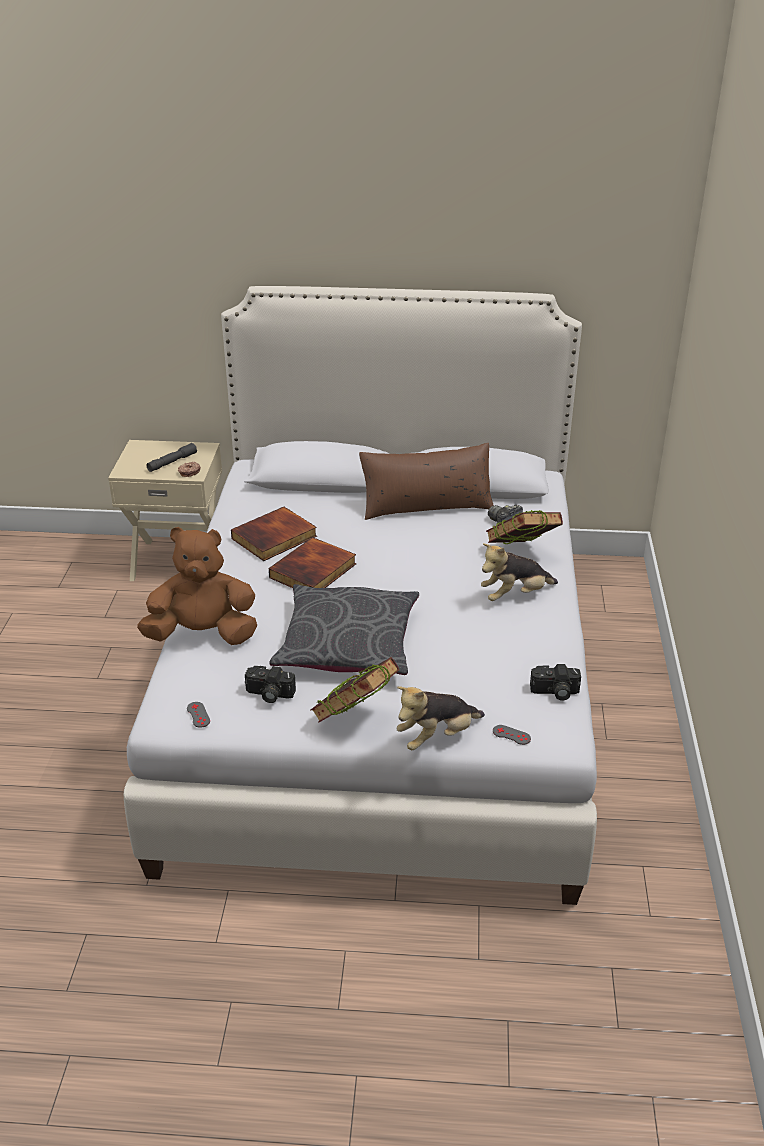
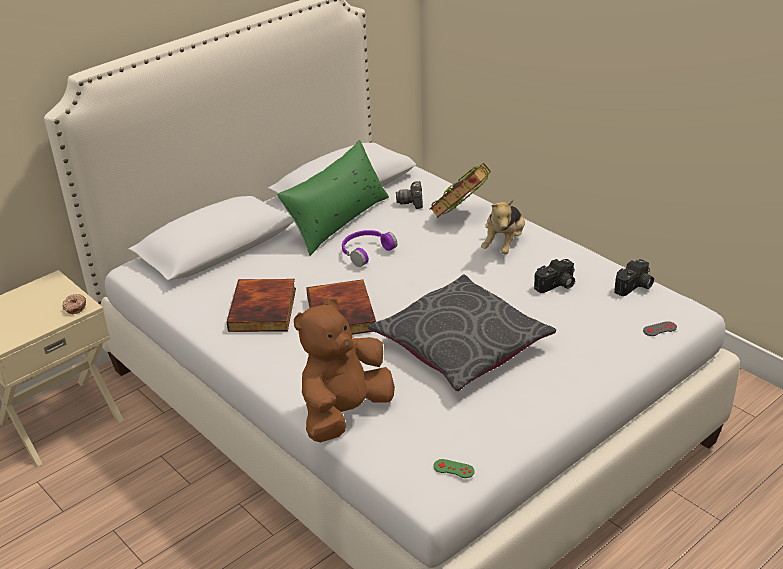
camera: 45 degrees left, 0 degrees up
(172, 462) = (41, 309): grey flashlight -> none
(198, 715) = (453, 469): grey game controller -> green game controller
(269, 694) = (477, 416): camera -> camera (556, 286)
(355, 719) = (559, 388): book -> none
(405, 539) = (365, 252): none -> purple headphones
(426, 506) = (337, 221): brown pillow -> green pillow
(437, 737) = (624, 362): plush toy -> none

